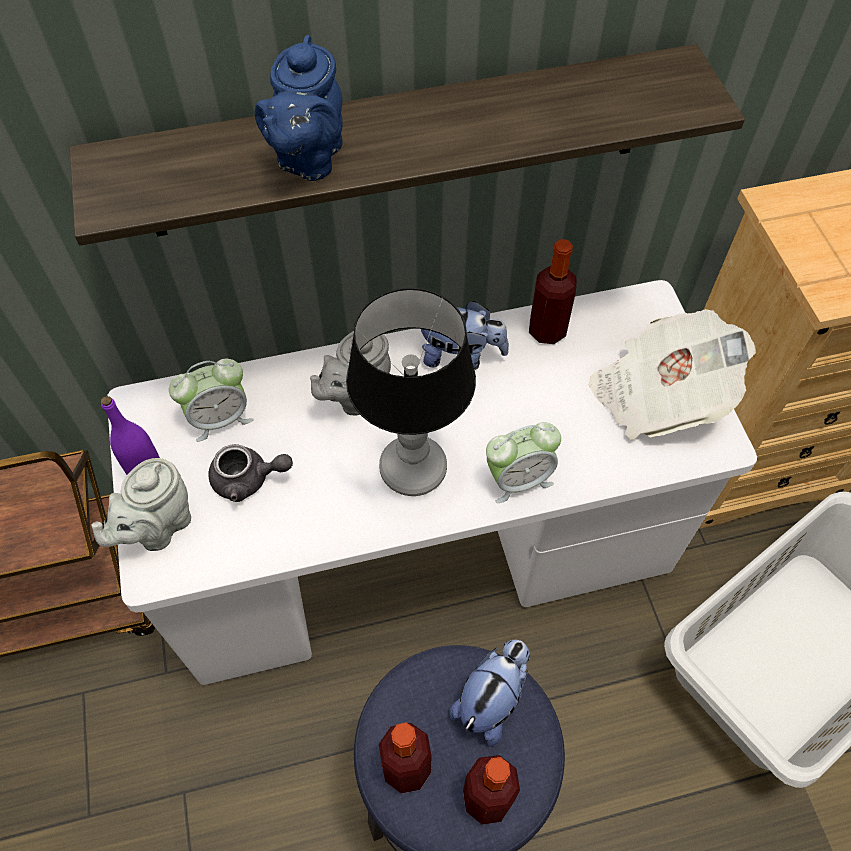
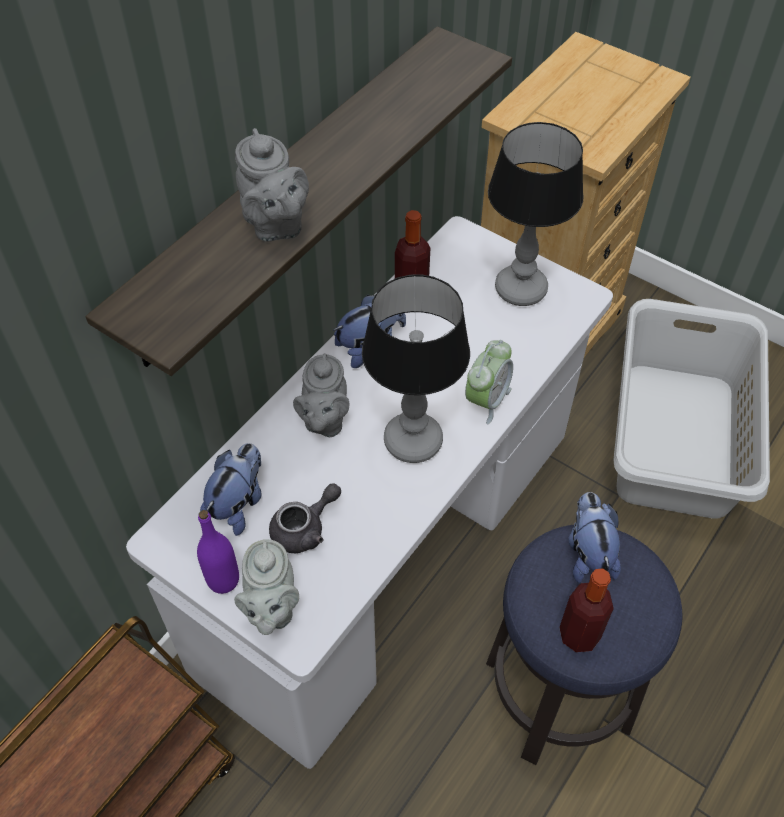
camera: 40 degrees left, 5 degrees down
(220, 418) = (238, 504): alarm clock -> plush toy
(307, 159) = (275, 226): blue teapot -> grey teapot
(487, 798) = (642, 611): bottle -> none
(659, 394) = (520, 290): newspaper -> table lamp

